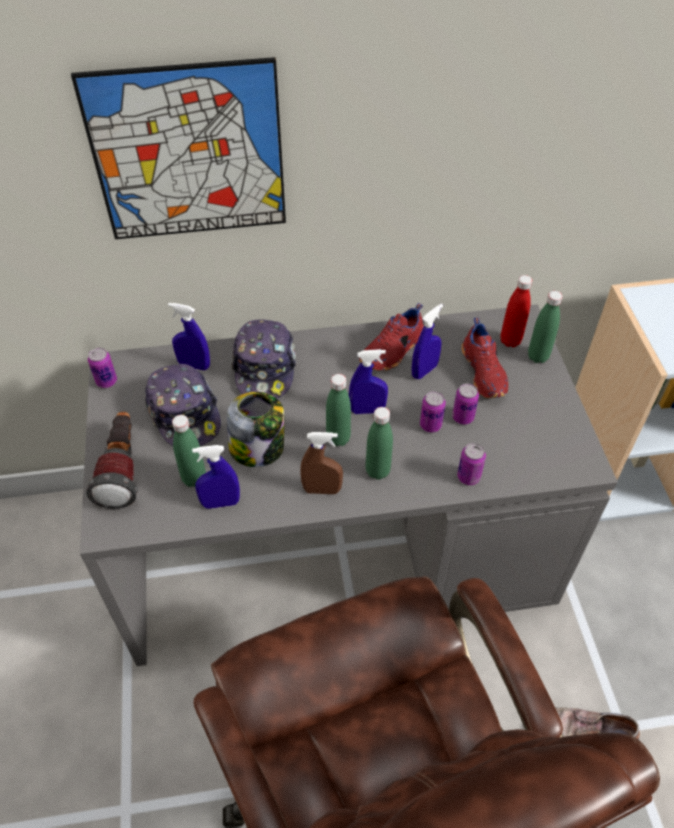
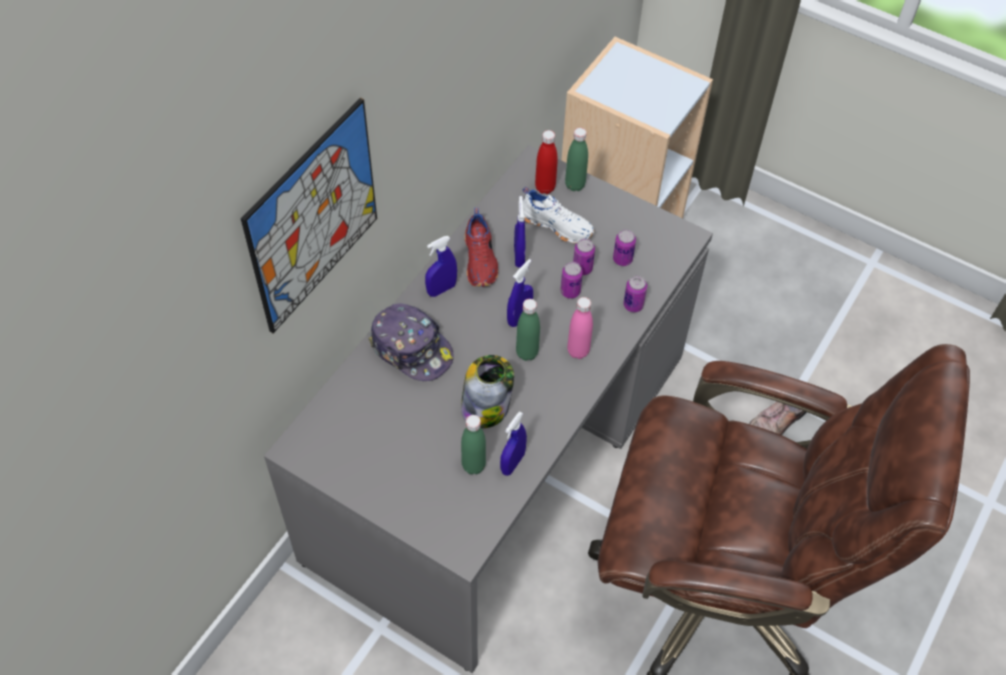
camera: 50 degrees left, 5 degrees up
(106, 381) = (311, 462): can -> can (622, 259)
(122, 469) = (417, 506): flashlight -> none
(185, 414) = (403, 431): cap -> none
(194, 365) = (358, 392): blue spray bottle -> blue spray bottle (441, 289)
(322, 490) = (561, 394): brown spray bottle -> none
(377, 471) = (578, 351): green bottle -> pink bottle
(485, 372) = (557, 224): red shoe -> white shoe

